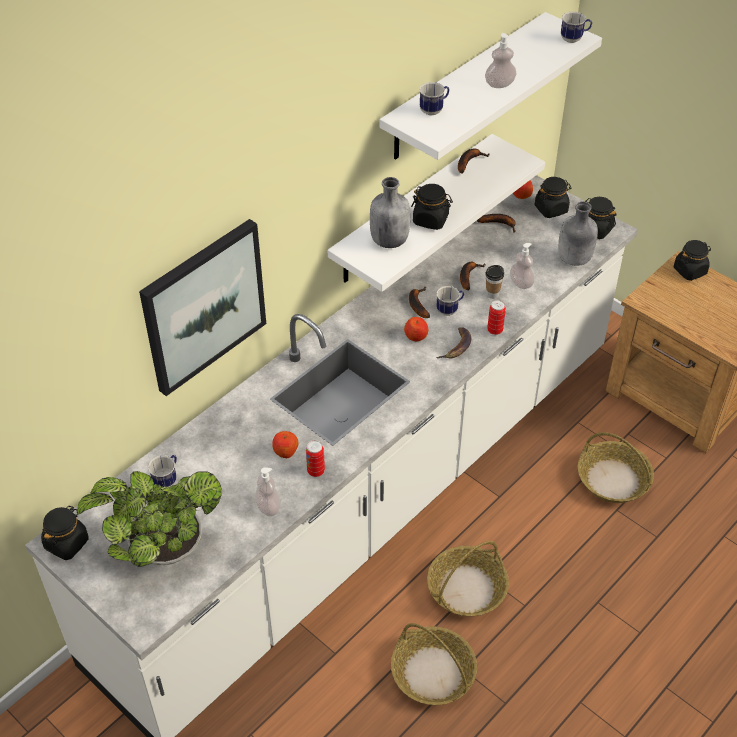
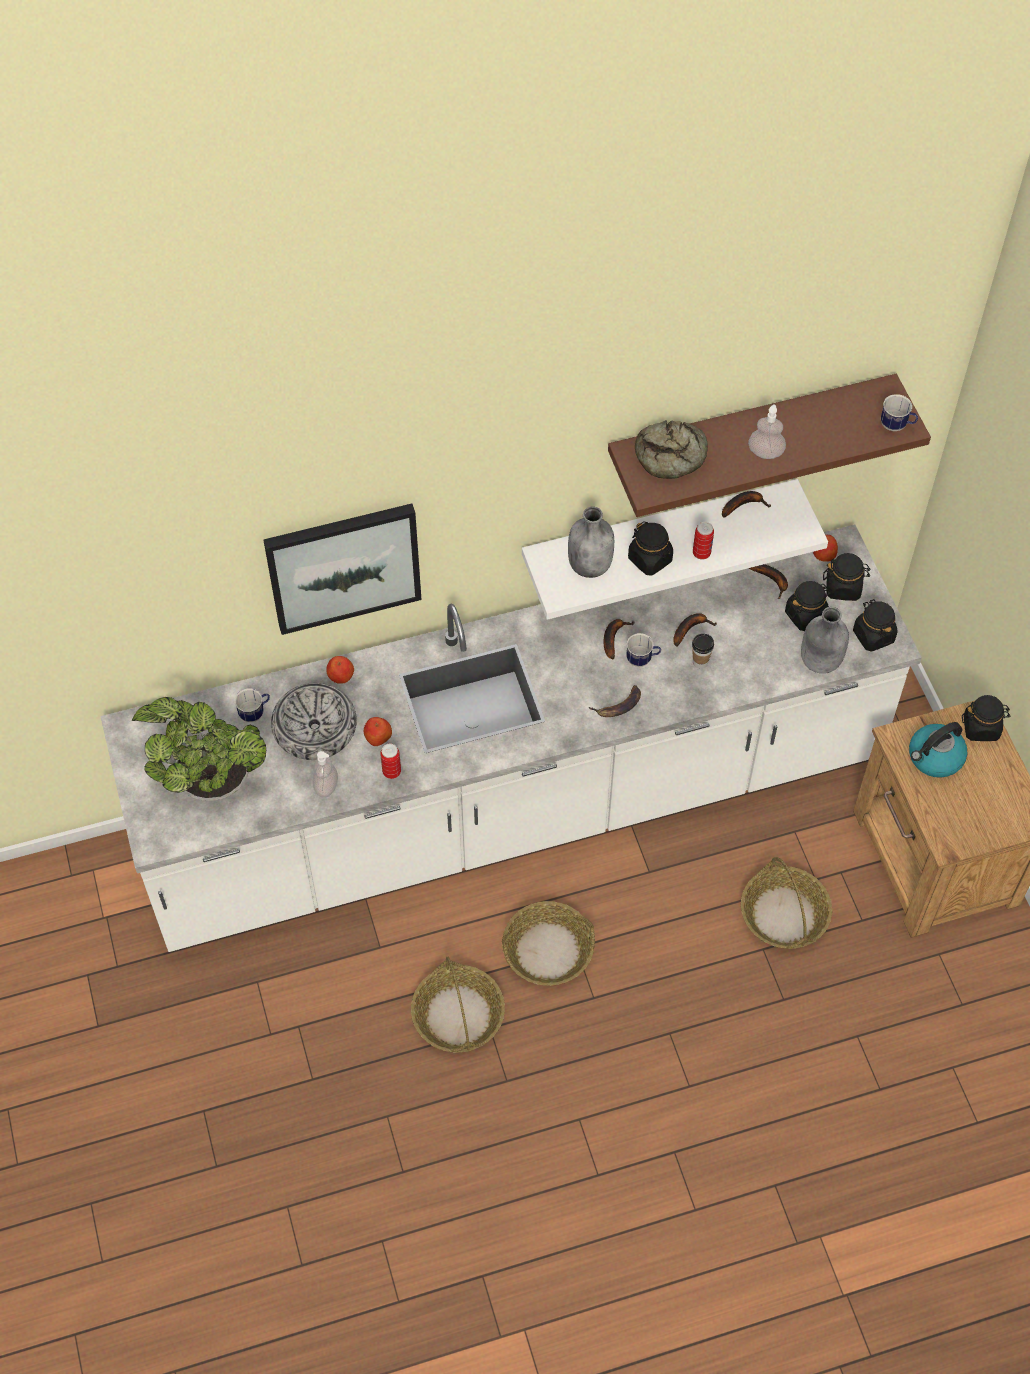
camera: 30 degrees right, 10 degrees up
(67, 543) = (135, 732): black jar -> black jar (806, 615)
(228, 468) = (315, 728): none -> bowl
(416, 336) = (586, 674): apple -> apple (341, 676)
(434, 110) = (671, 456): mug -> bread
(464, 87) = (750, 430): white shelf -> brown shelf
(495, 330) = (671, 705): can -> can (701, 553)
(521, 283) = (740, 663): soap dispenser -> none
(677, 301) = (934, 758): none -> kettle

